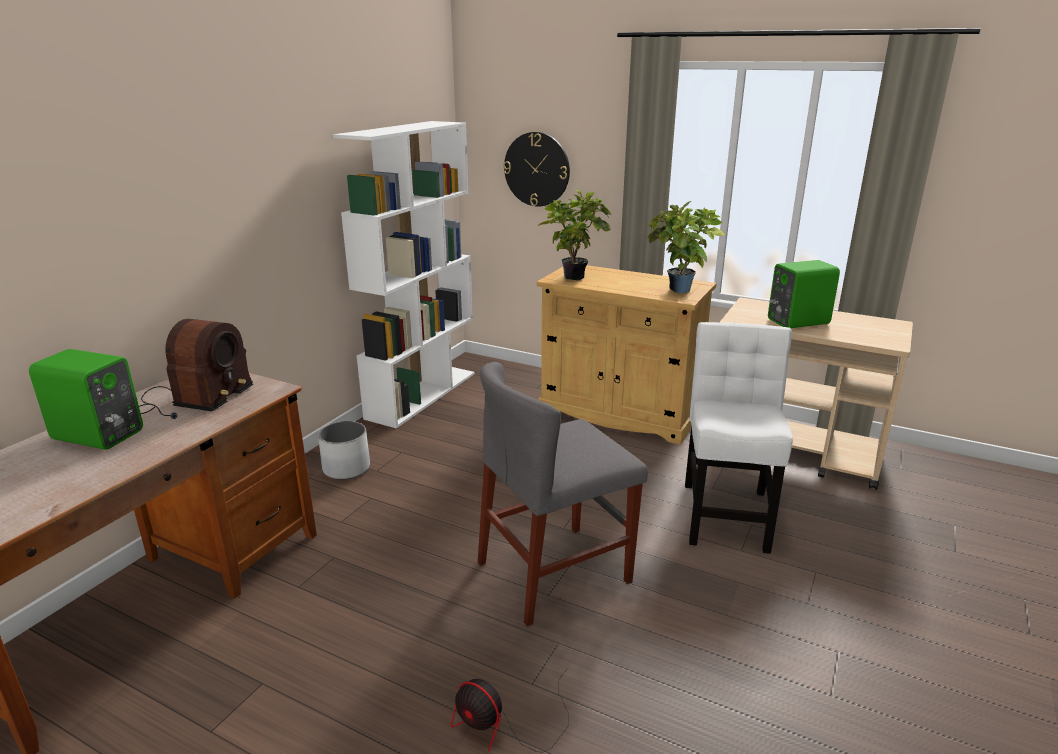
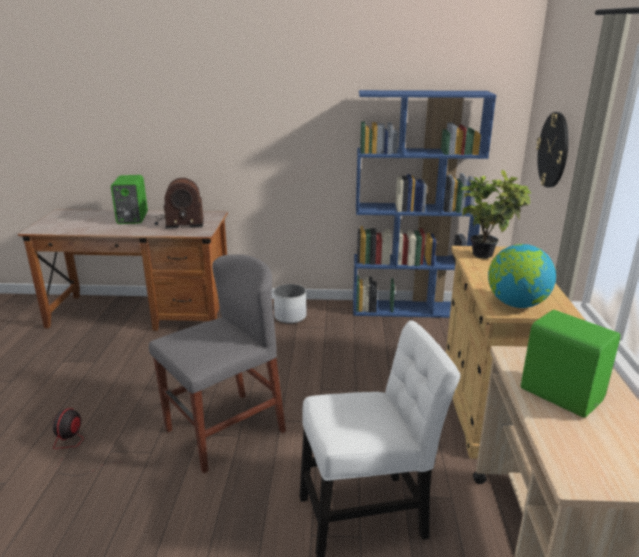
camera: 65 degrees right, 0 degrees up
(422, 394) = (409, 309): white bookcase -> blue bookcase
(554, 572) = (225, 430): grey chair -> grey chair turned 105 degrees clockwise
(679, 292) = (516, 304): potted plant -> globe

